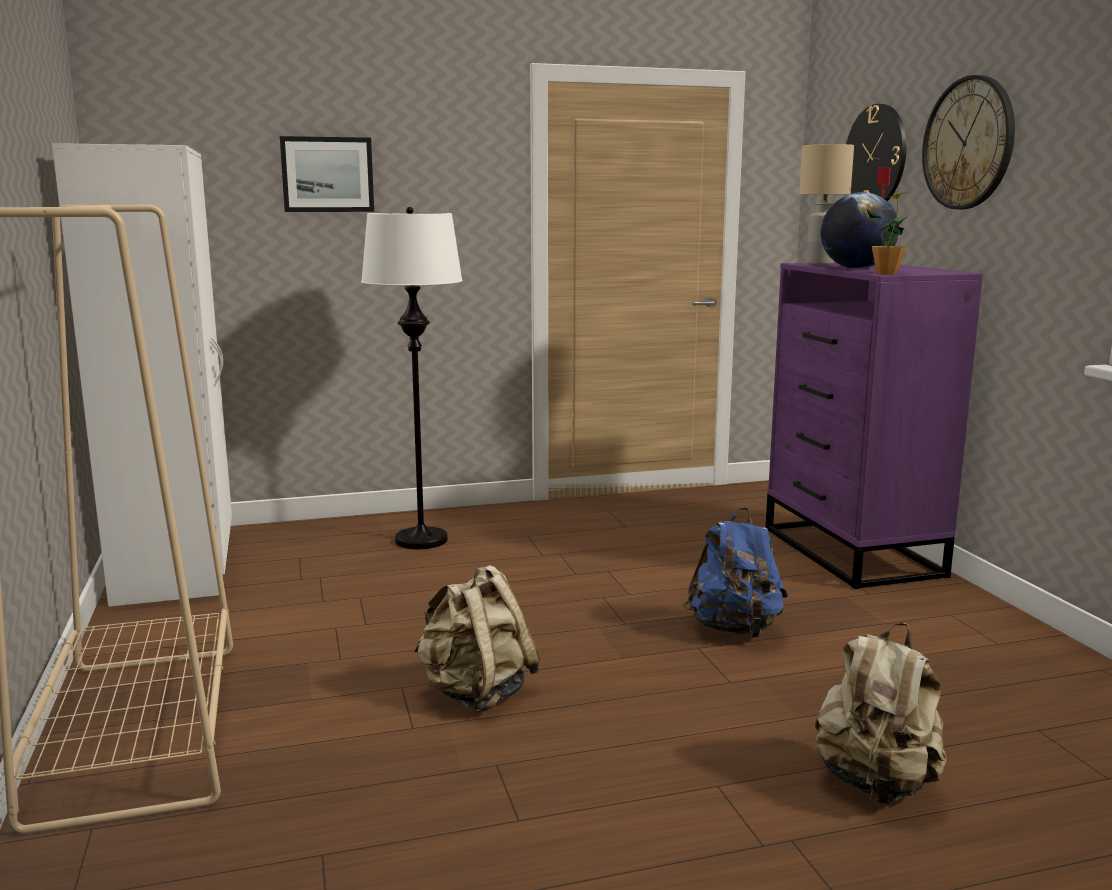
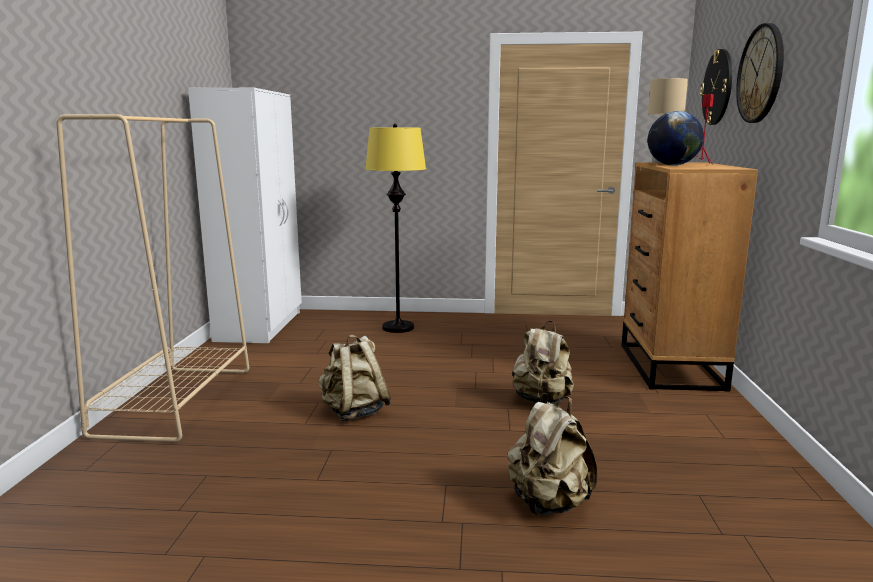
camera: 20 degrees right, 0 degrees up
(327, 174) = (363, 105): picture -> none
(422, 540) = (398, 327): white floor lamp -> yellow floor lamp
(735, 629) = (542, 401): blue backpack -> beige backpack
(852, 552) = (670, 367): purple dresser -> brown dresser
(886, 273) = (680, 167): potted plant -> none

